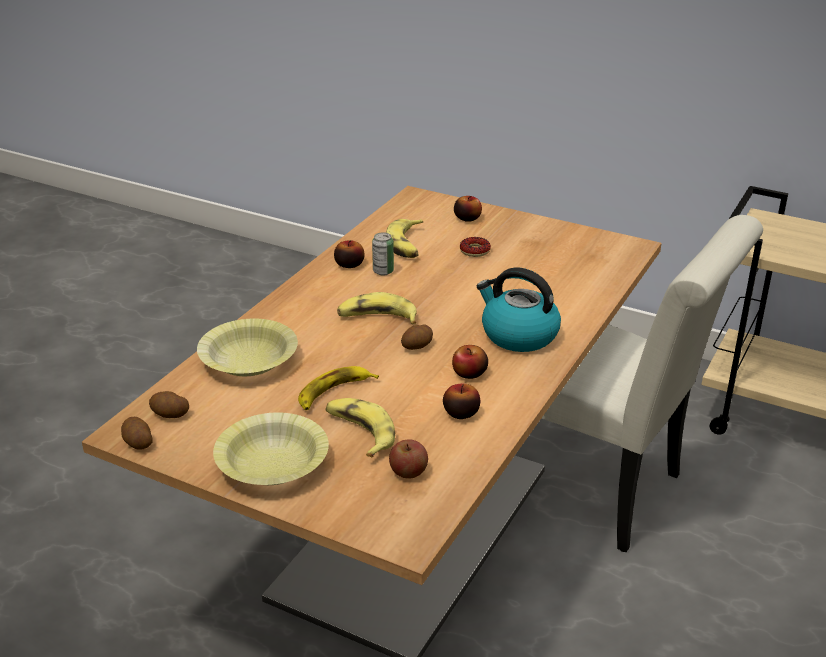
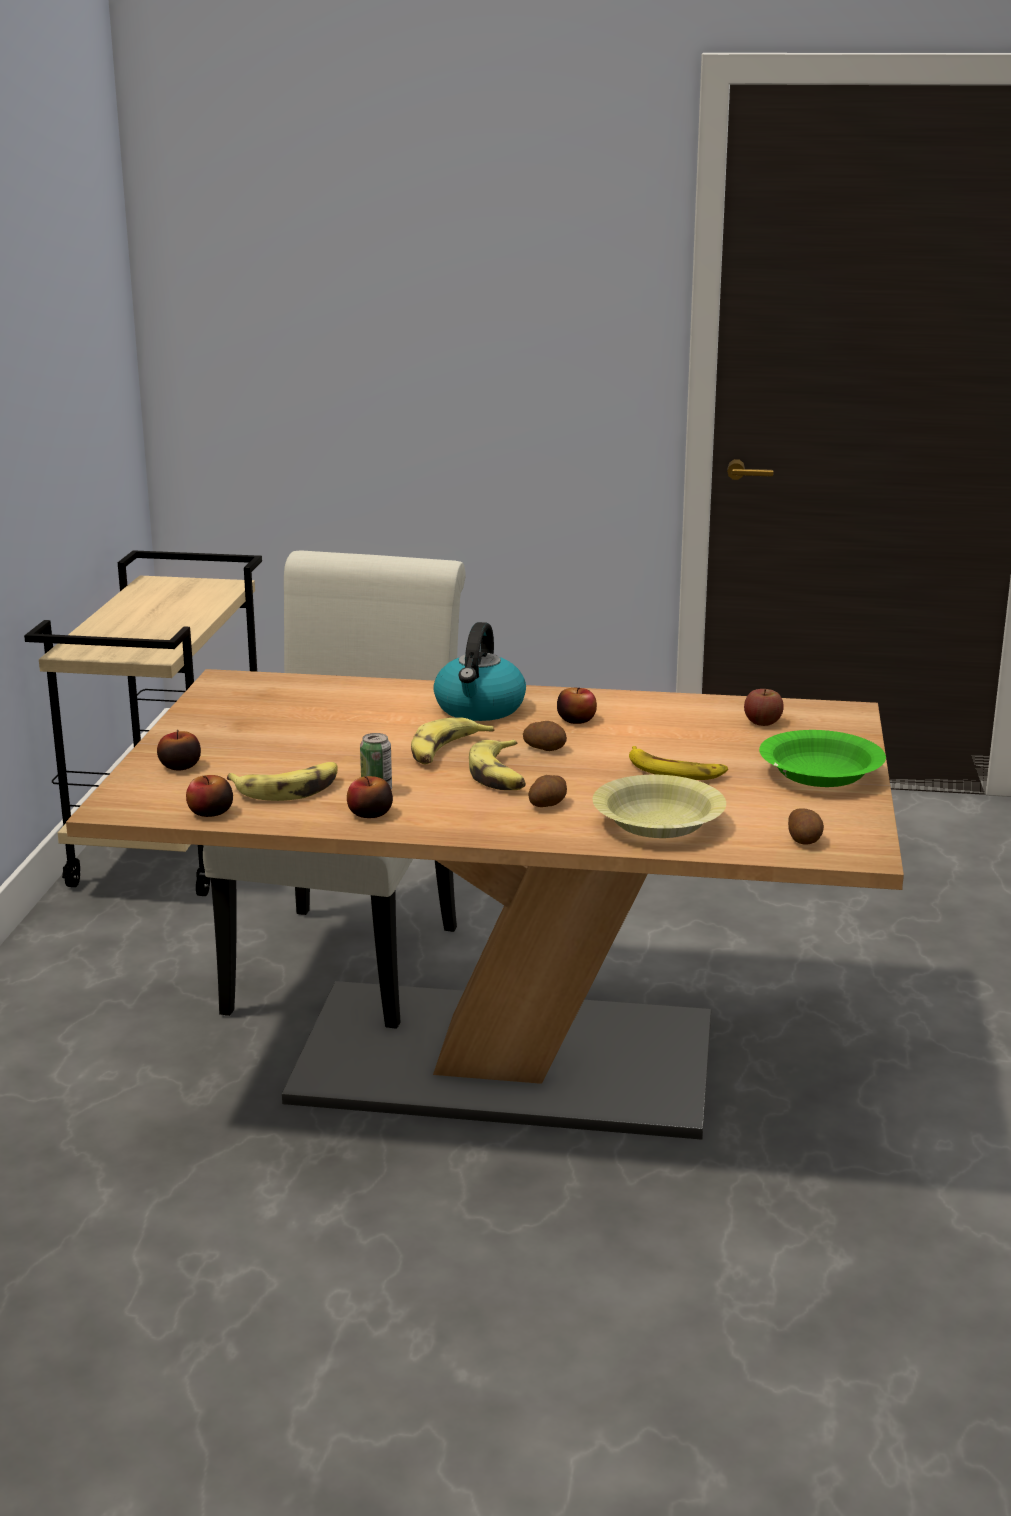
camera: 110 degrees left, 10 degrees down
(137, 443) = (869, 843): potato -> potato (548, 804)
(273, 464) = (820, 774): yellow bowl -> green bowl
(360, 432) = (728, 748): banana -> banana (446, 752)
(461, 413) = (649, 715): apple -> apple (210, 812)
(475, 251) = (283, 750): donut -> none

